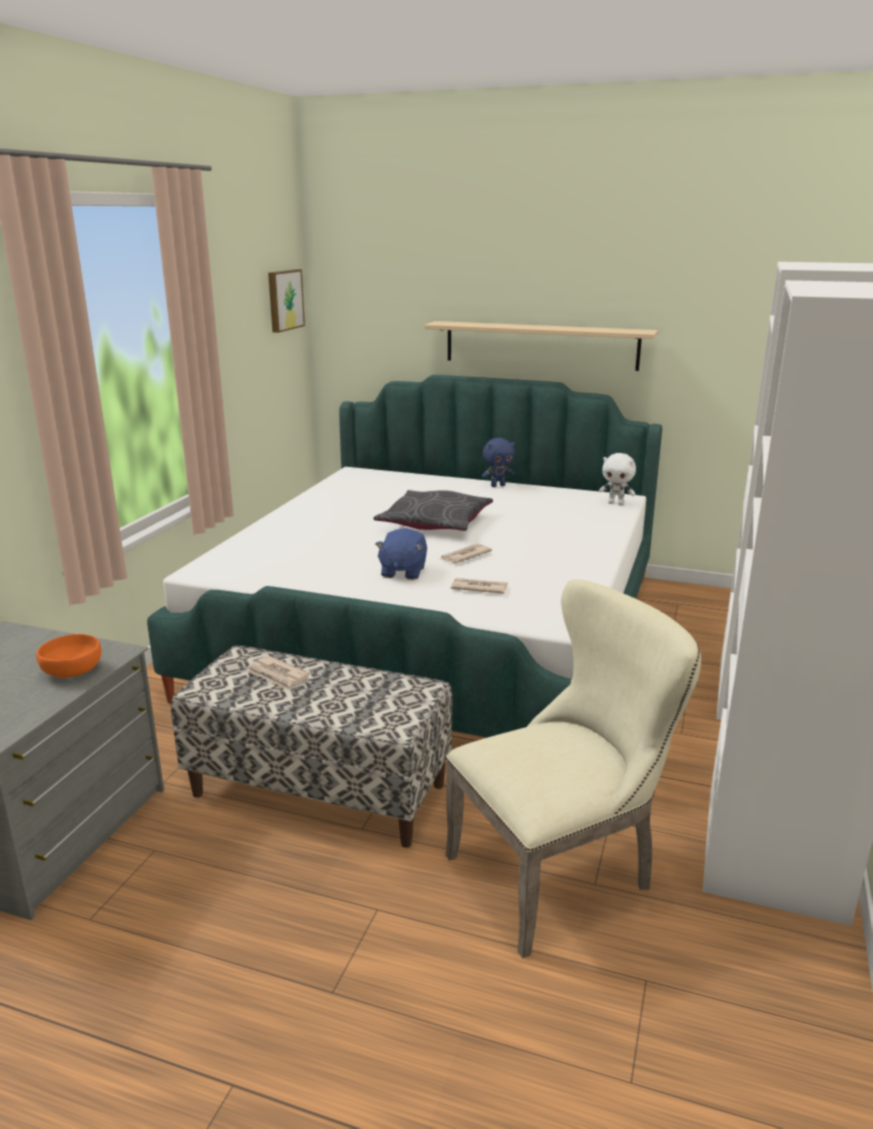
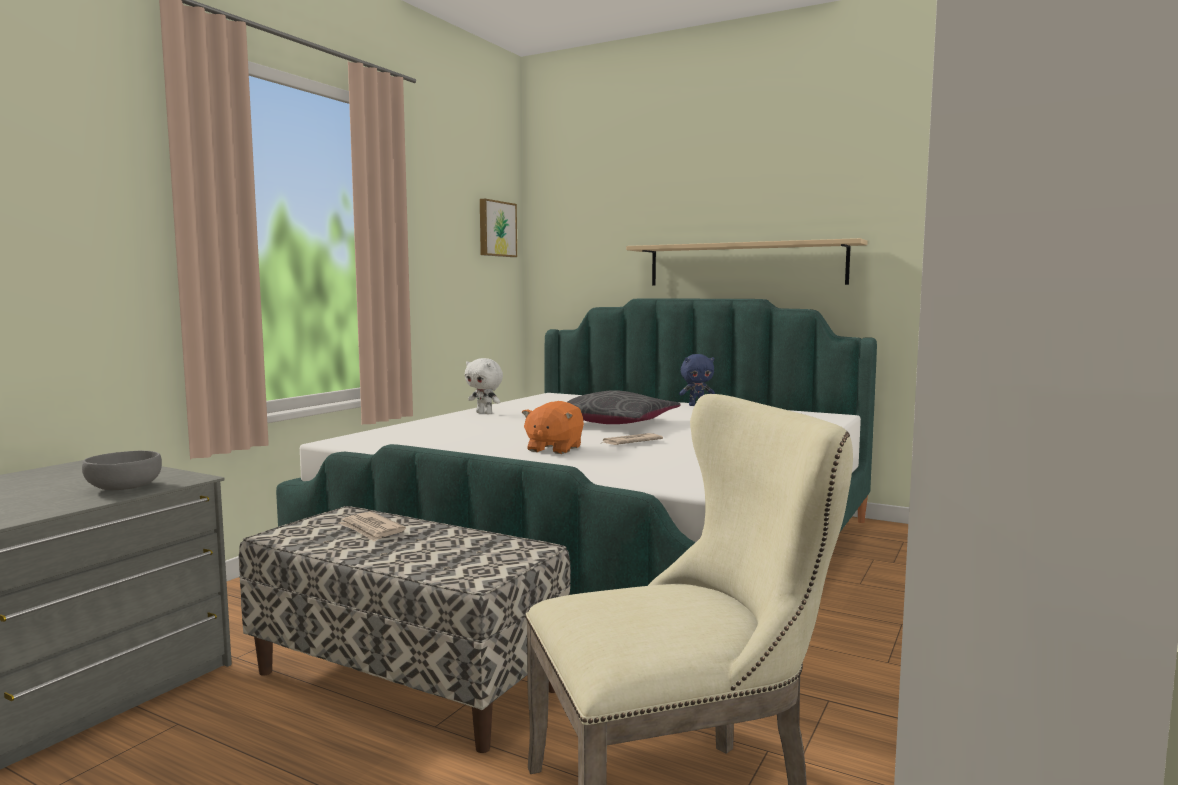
camera: 10 degrees right, 15 degrees down
(73, 671) = (125, 487): orange bowl -> grey bowl
(402, 572) = (554, 449): blue plush toy -> orange plush toy
(478, 588) = (631, 462): newspaper -> none
(616, 503) = (823, 418): white plush toy -> white plush toy (484, 413)

